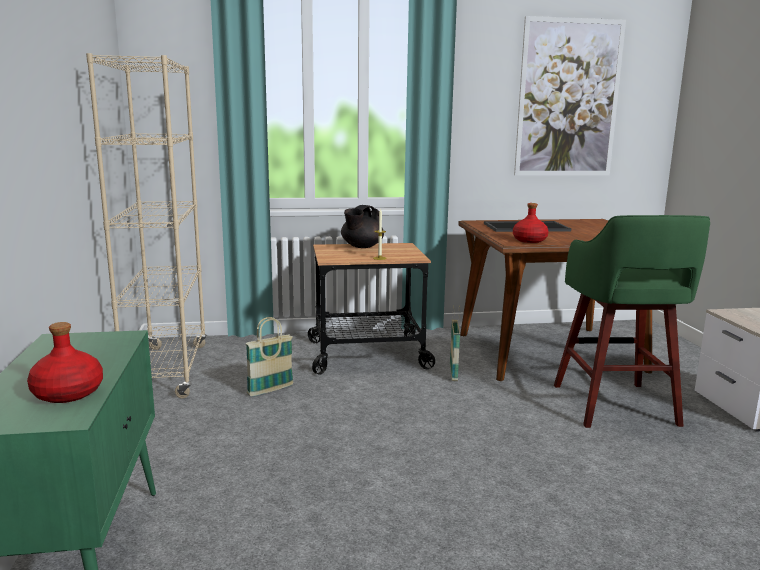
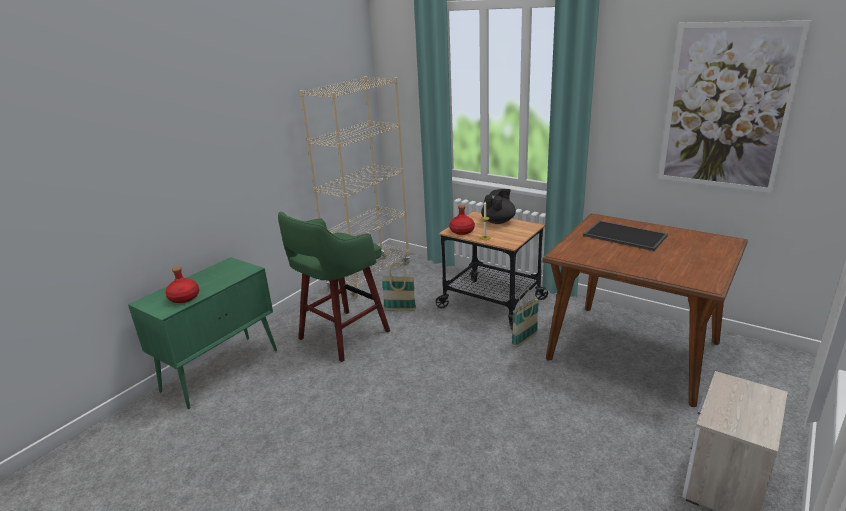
camera: 45 degrees right, 10 degrees up
(361, 246) = (498, 221): black teapot -> black teapot turned 135 degrees clockwise
(529, 240) = (582, 254): red bottle -> red bottle (462, 231)
(615, 407) = (598, 419): green stool -> green stool (341, 336)

